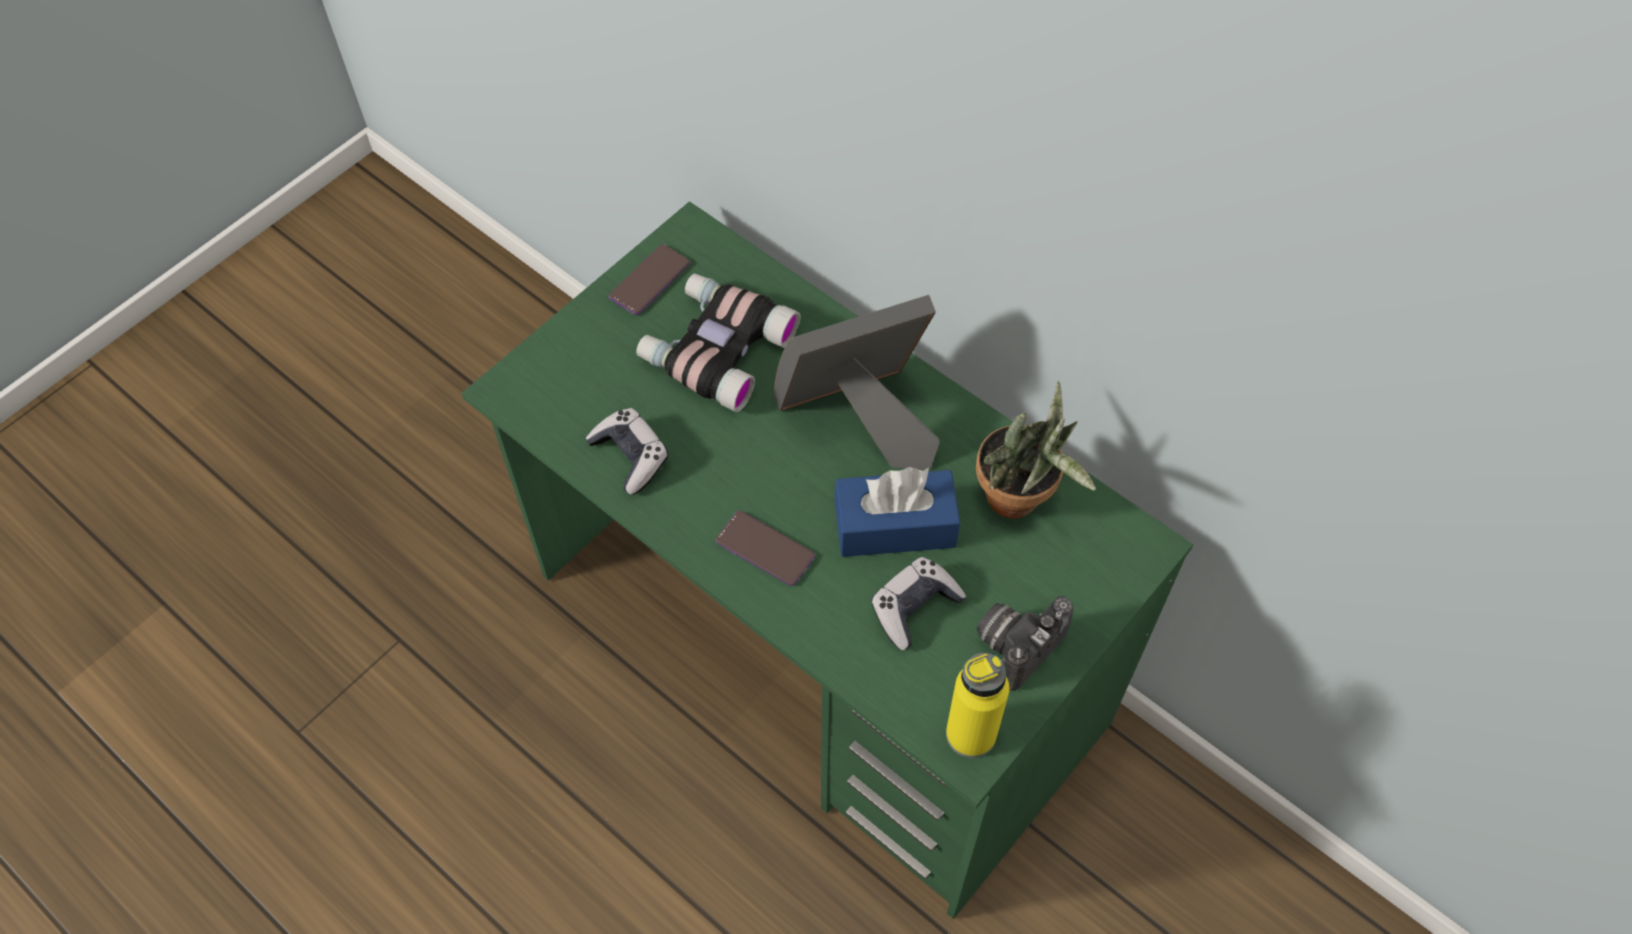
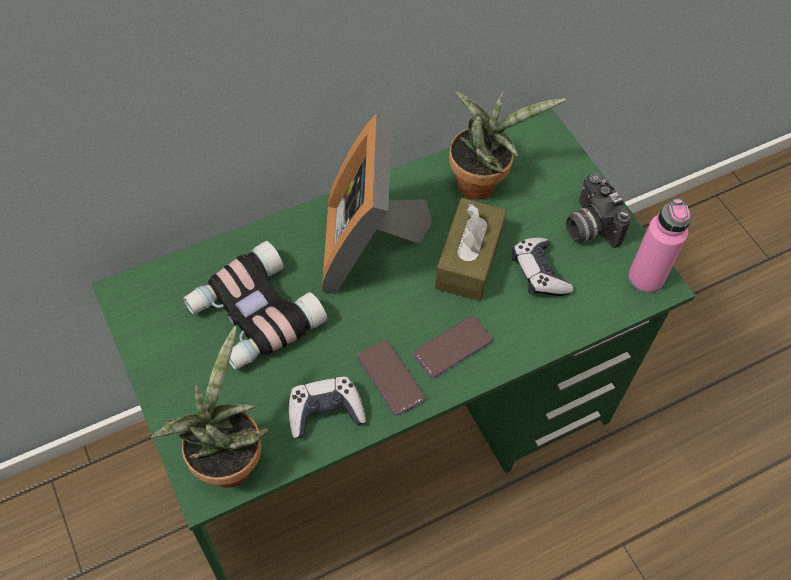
camera: 70 degrees left, 0 degrees up
(543, 393) = (227, 459): none -> potted plant
(649, 280) = (157, 339): phone -> phone (391, 378)
(895, 526) = (468, 259): blue tissue box -> brown tissue box
(971, 734) = (645, 278): yellow bottle -> pink bottle

